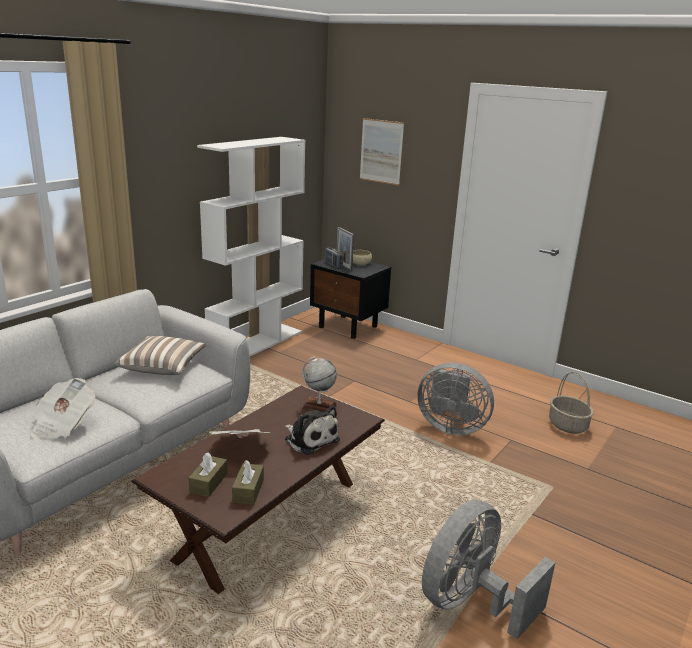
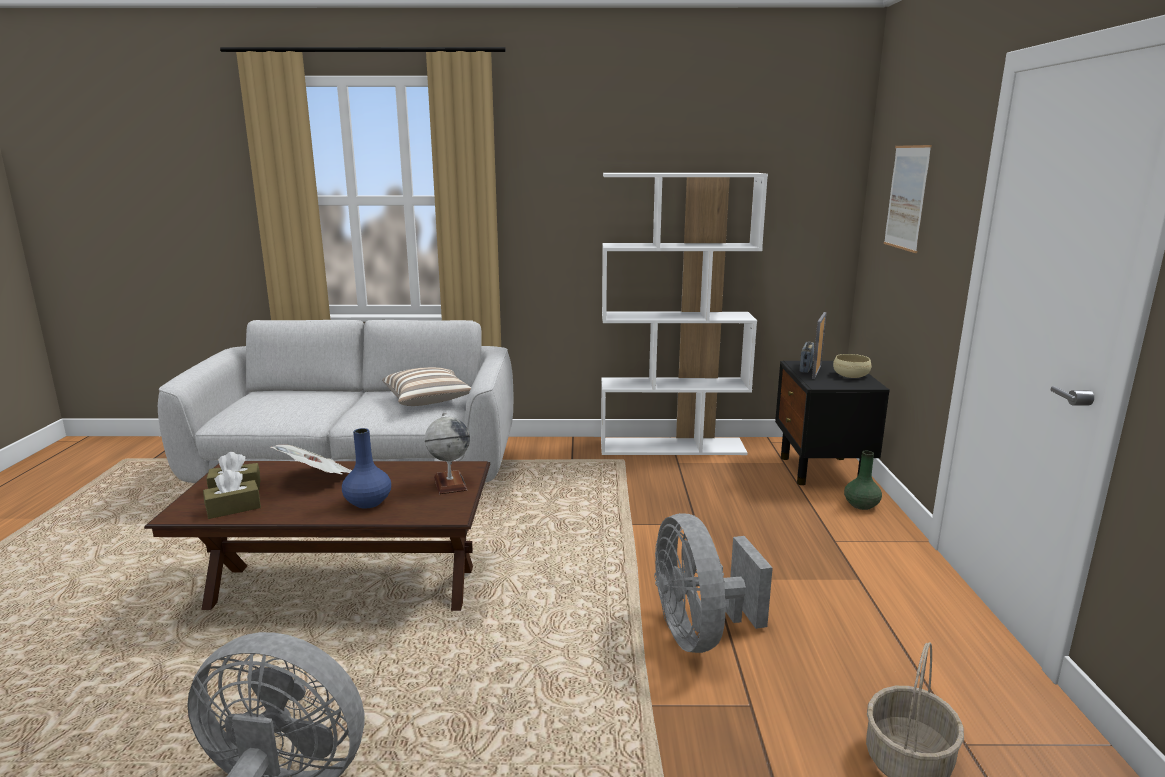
camera: 55 degrees right, 5 degrees down
(63, 424) = (279, 408): newspaper -> none
(310, 439) = (368, 502): plush toy -> blue vase
(394, 337) = (861, 505): none -> green vase

